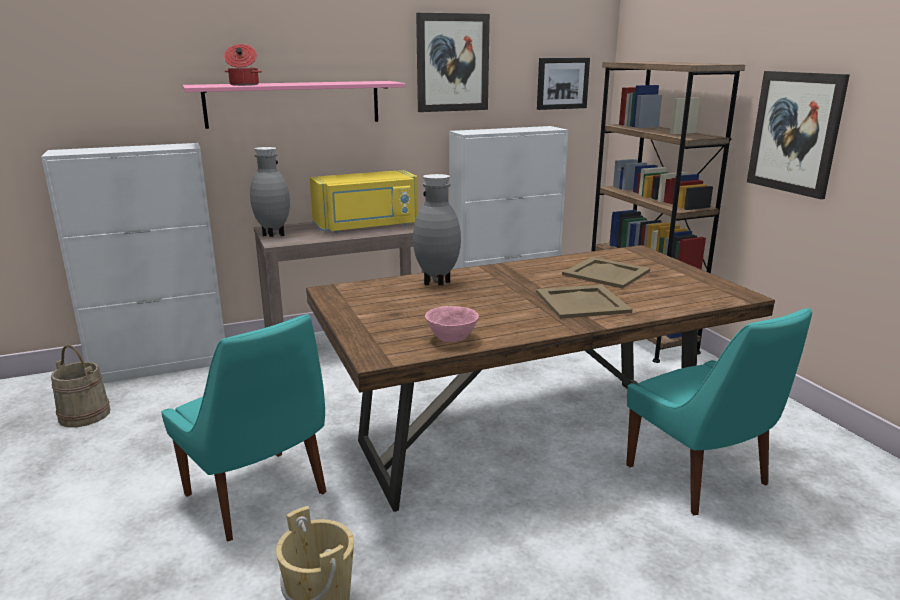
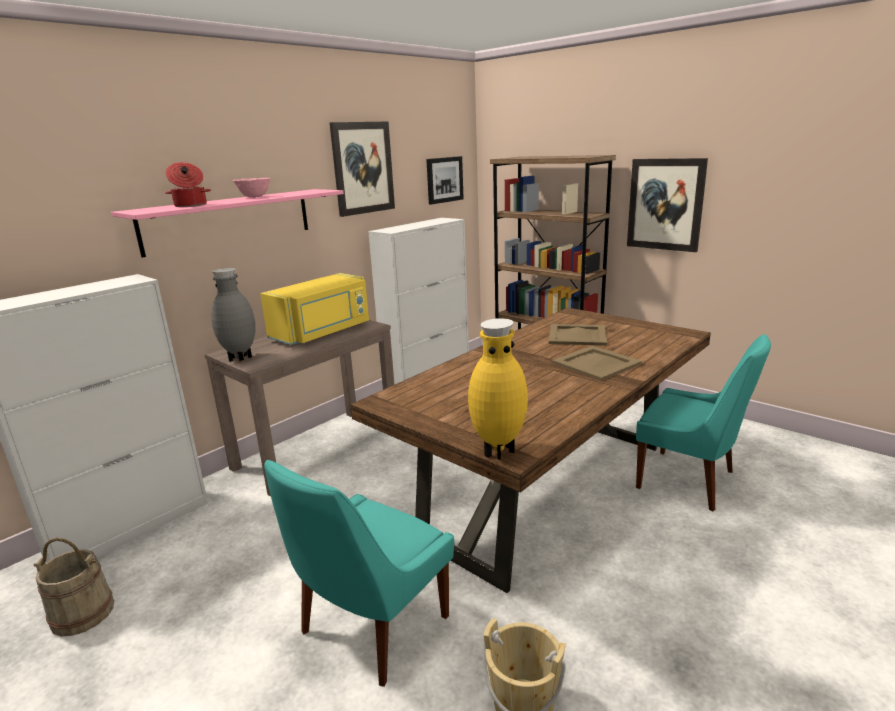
camera: 25 degrees left, 0 degrees up
(258, 496) = (371, 628): turquoise chair -> turquoise chair turned 105 degrees clockwise
(367, 350) = (497, 450): none -> yellow vase
(437, 283) = (463, 373): grey vase -> none
(451, 339) = (549, 420): pink bowl -> pink bowl (254, 197)

